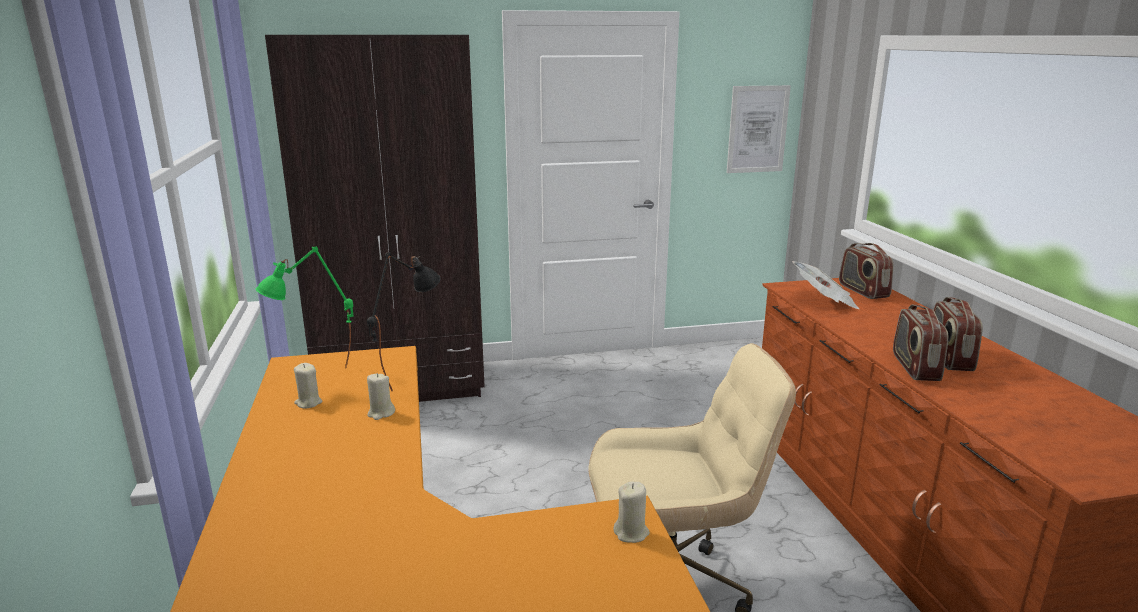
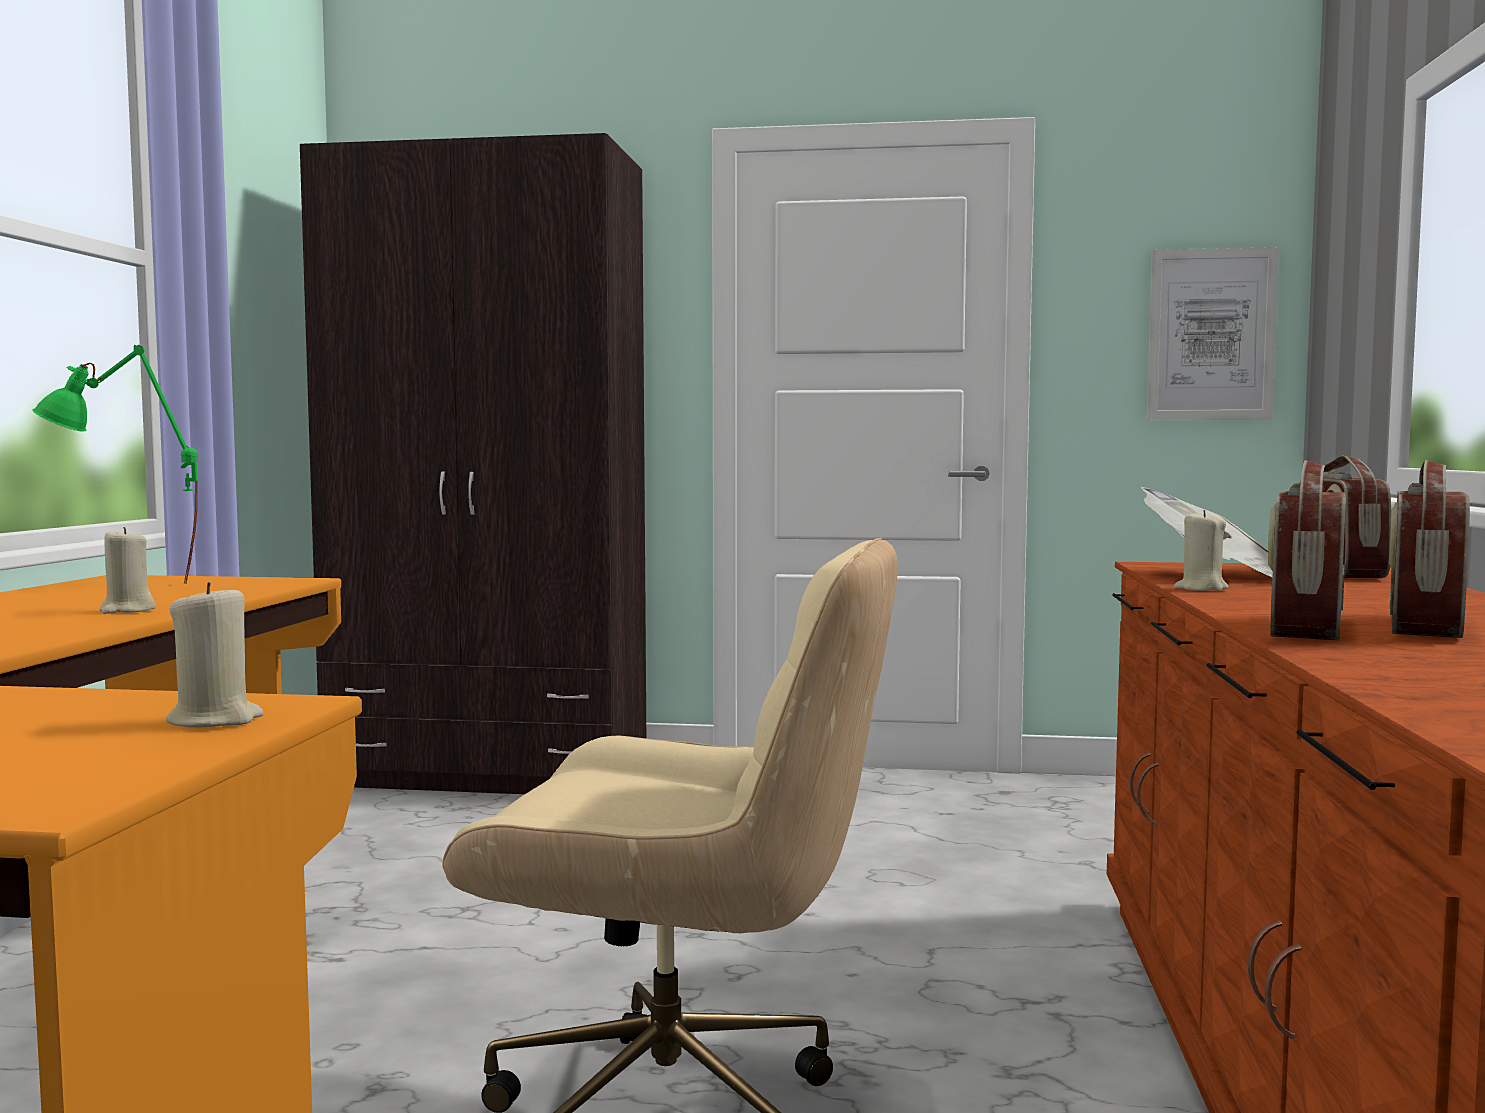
camera: 20 degrees right, 15 degrees down
(308, 403) = (51, 599): beige candle -> beige candle (1200, 589)
(409, 378) = (255, 594): black table lamp -> none

